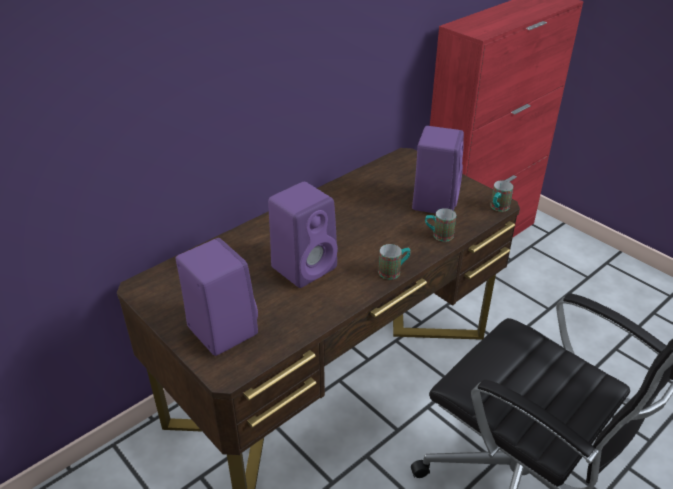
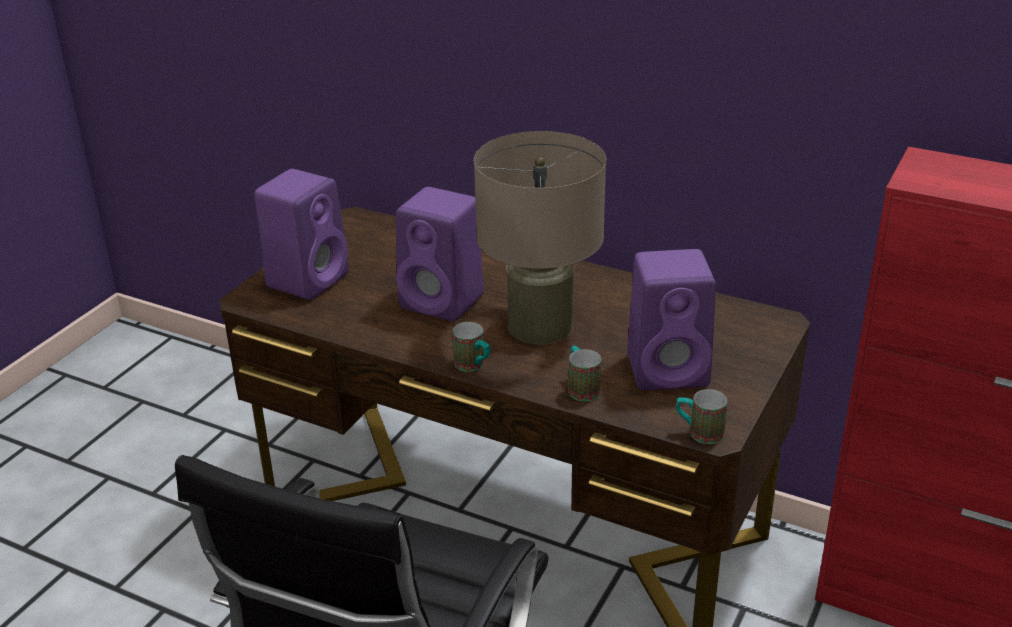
camera: 70 degrees right, 5 degrees down
(362, 234) = (540, 326): none -> beige table lamp

